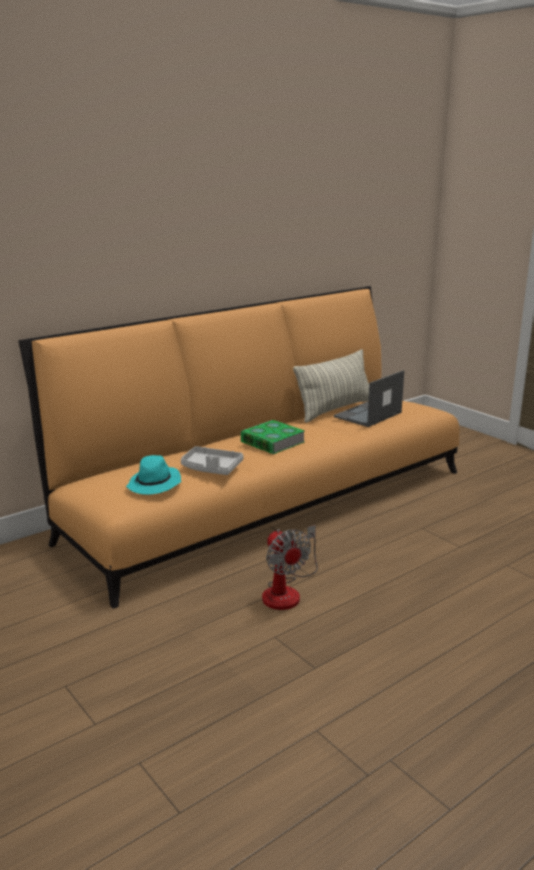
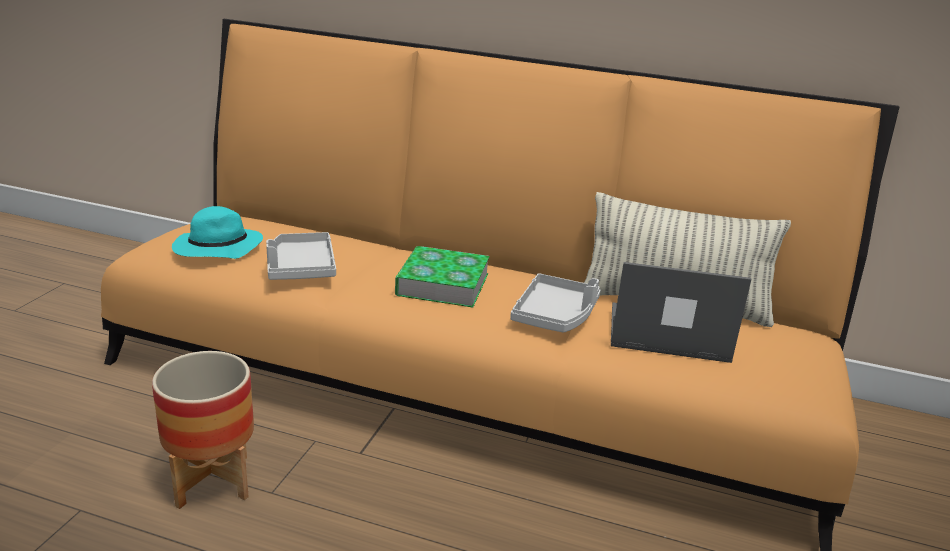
camera: 55 degrees right, 5 degrees up
(287, 591) = (213, 481): fan -> planter
(330, 429) = (555, 315): none -> grey tray

